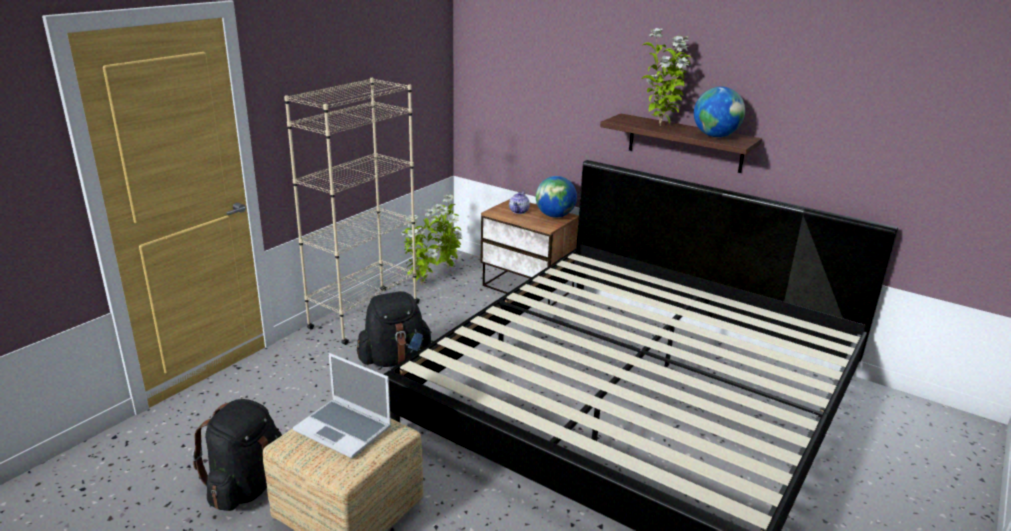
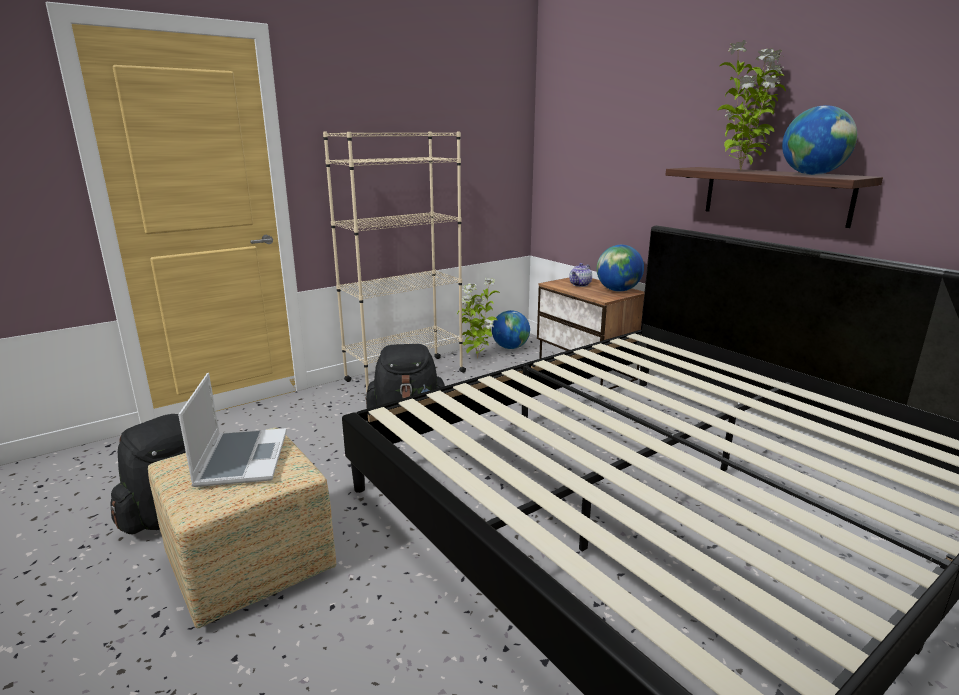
camera: 20 degrees right, 5 degrees down
(344, 429) = (241, 458): laptop -> laptop turned 150 degrees counterclockwise
(446, 269) = (510, 347): potted plant -> globe

